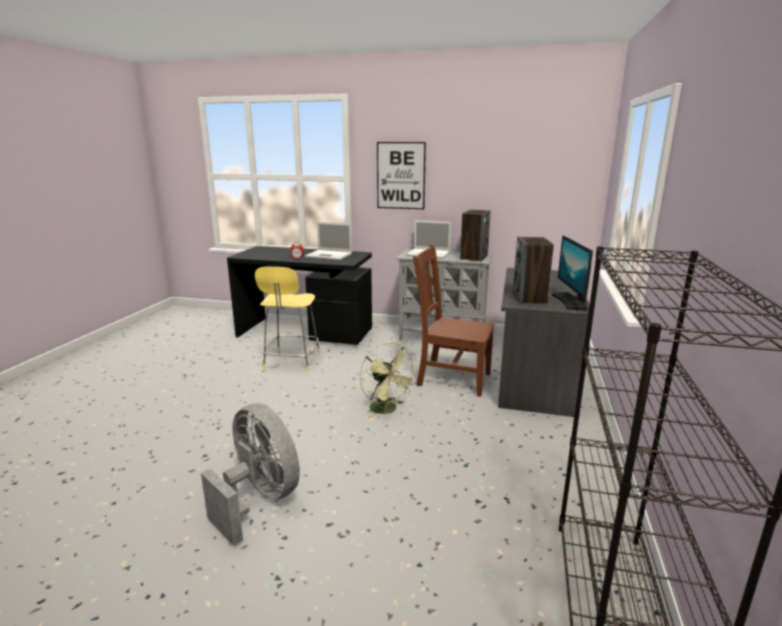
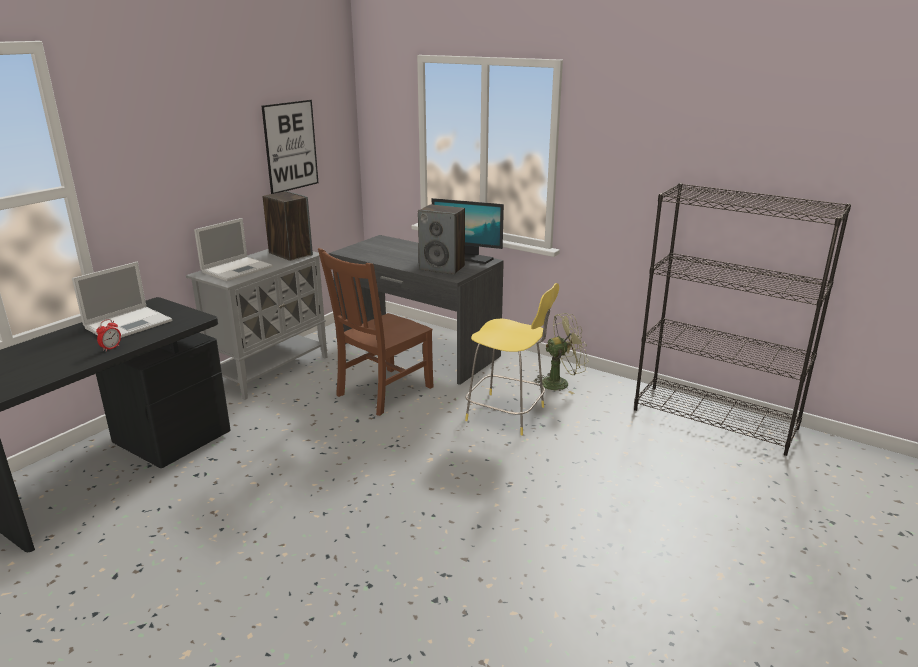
camera: 70 degrees left, 5 degrees up
(259, 499) = (546, 557): grey fan -> none
(291, 362) = (218, 498): yellow stool -> yellow stool (508, 414)
(387, 410) = (420, 445): green fan -> green fan (560, 383)
(401, 175) = (155, 168): picture -> picture (290, 146)

